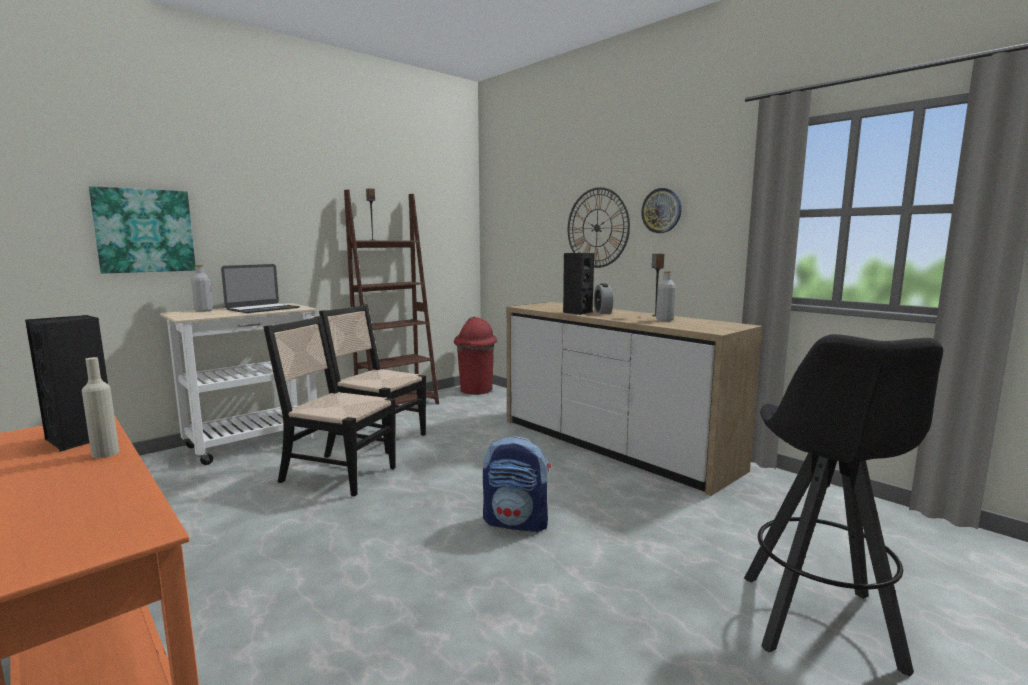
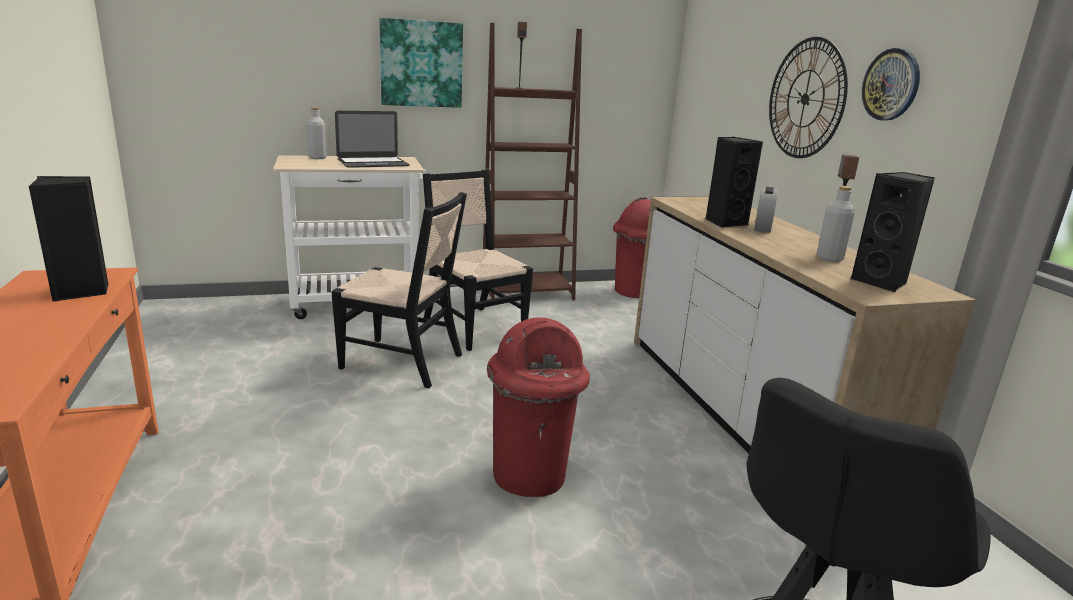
camera: 25 degrees right, 10 degrees up
(105, 453) = (75, 312): beige bottle -> none
(144, 231) = (268, 66): picture -> picture (421, 64)
(338, 475) = (402, 362): chair -> chair turned 150 degrees clockwise
(517, 522) = (531, 476): backpack -> red trash can
(710, 325) = (882, 282): none -> black speaker

